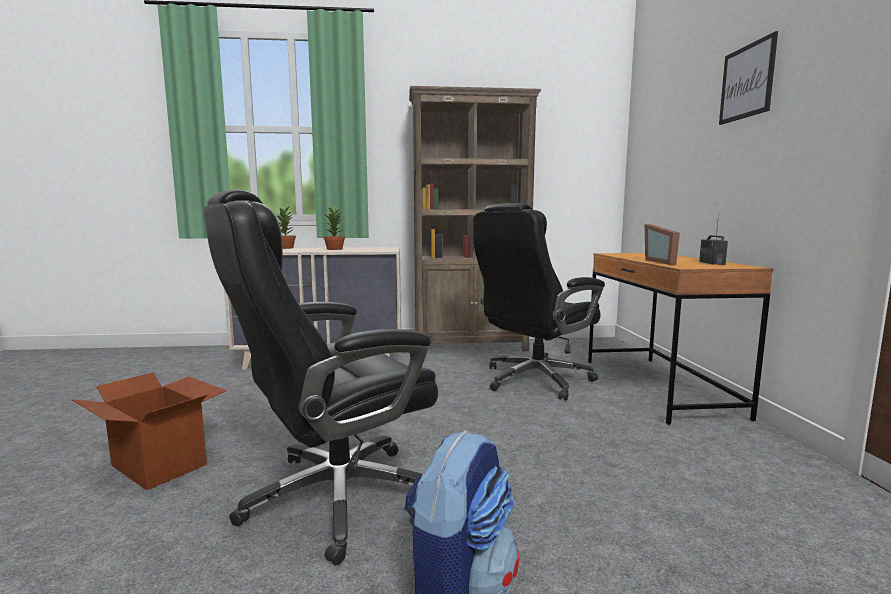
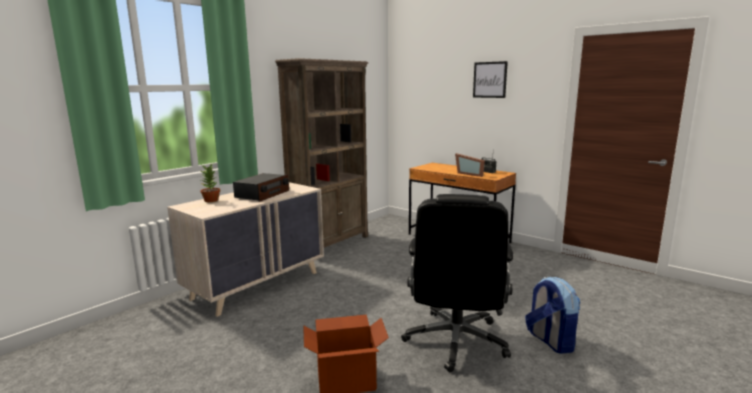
camera: 45 degrees left, 5 degrees up
(335, 249) = (262, 194): potted plant -> radio
(534, 380) = (407, 253): black office chair -> none

